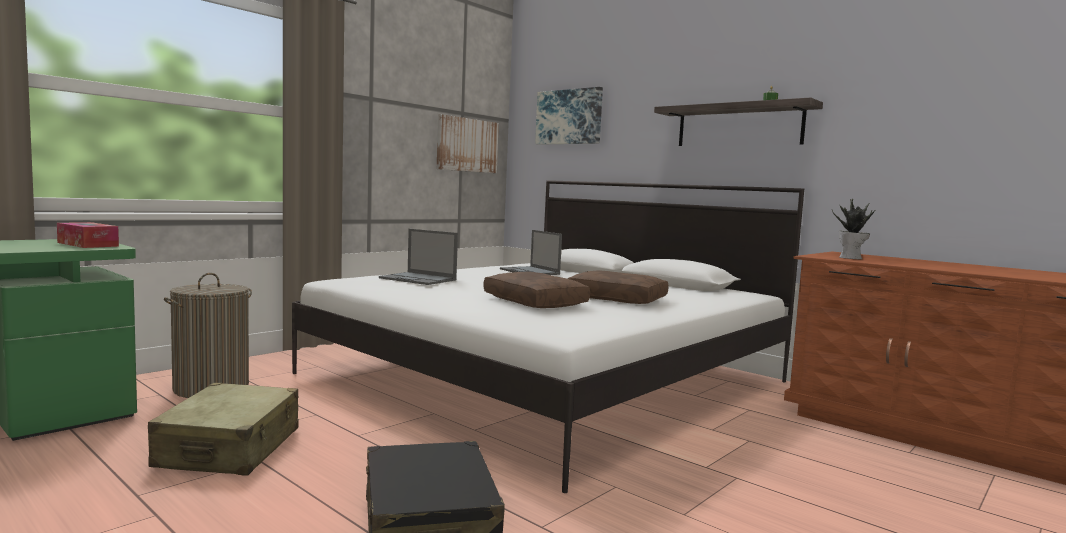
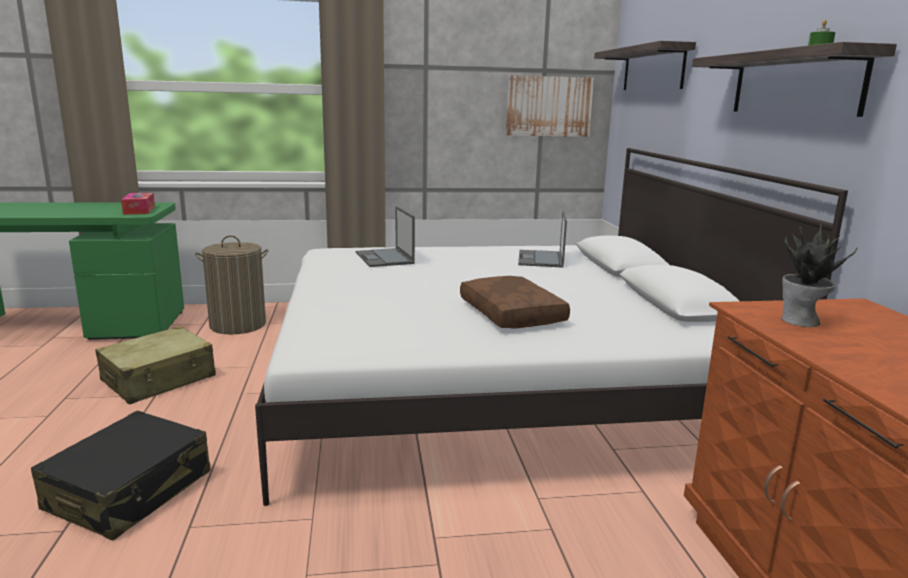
camera: 40 degrees right, 10 degrees up
(536, 302) = (409, 304): brown pillow -> none
(569, 117) = (653, 69): picture -> shelf

